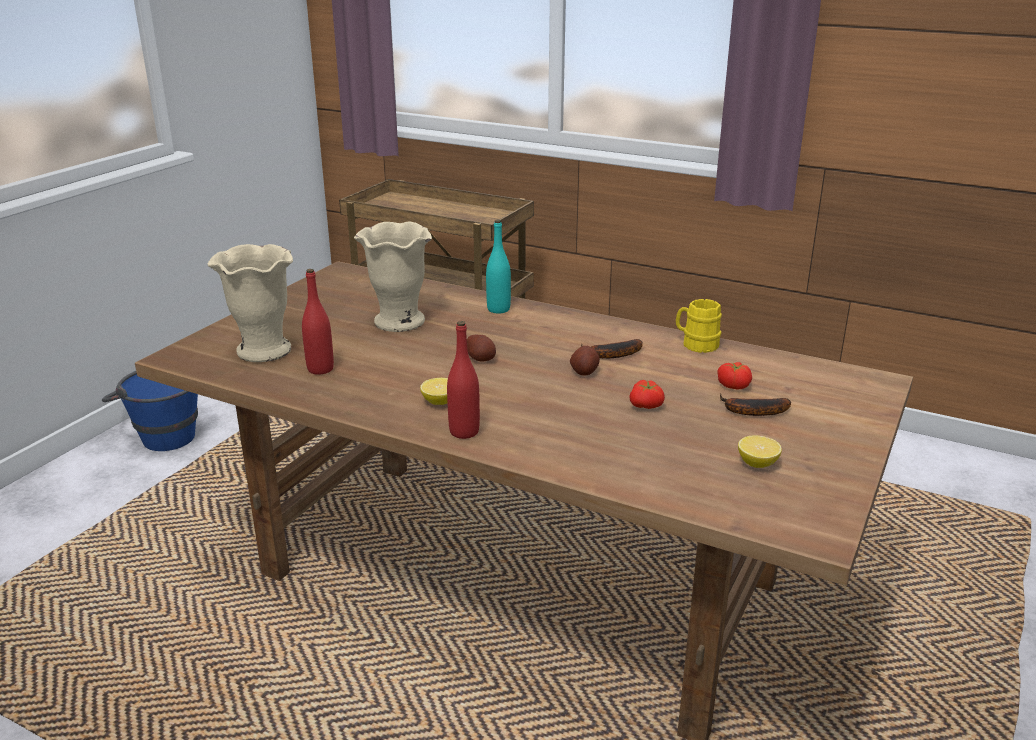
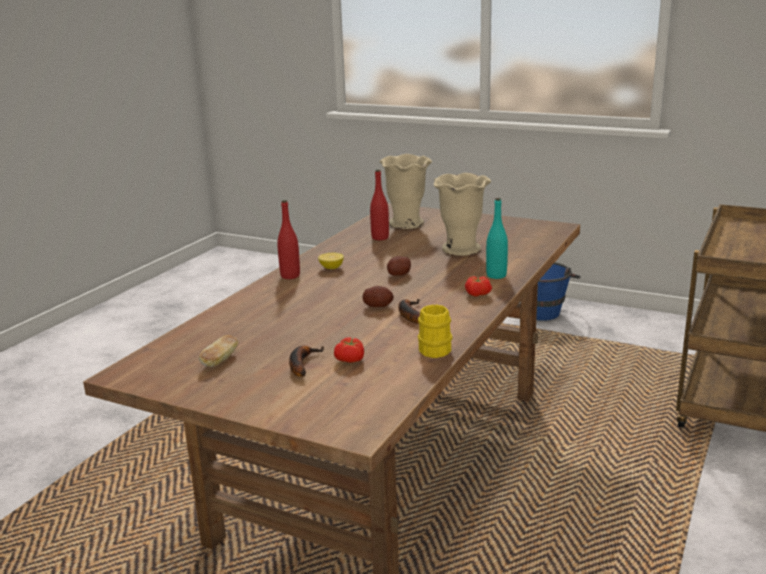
camera: 90 degrees right, 5 degrees down
(647, 405) = (318, 326): tomato -> tomato (477, 295)
(757, 463) = (220, 360): lemon -> bread

